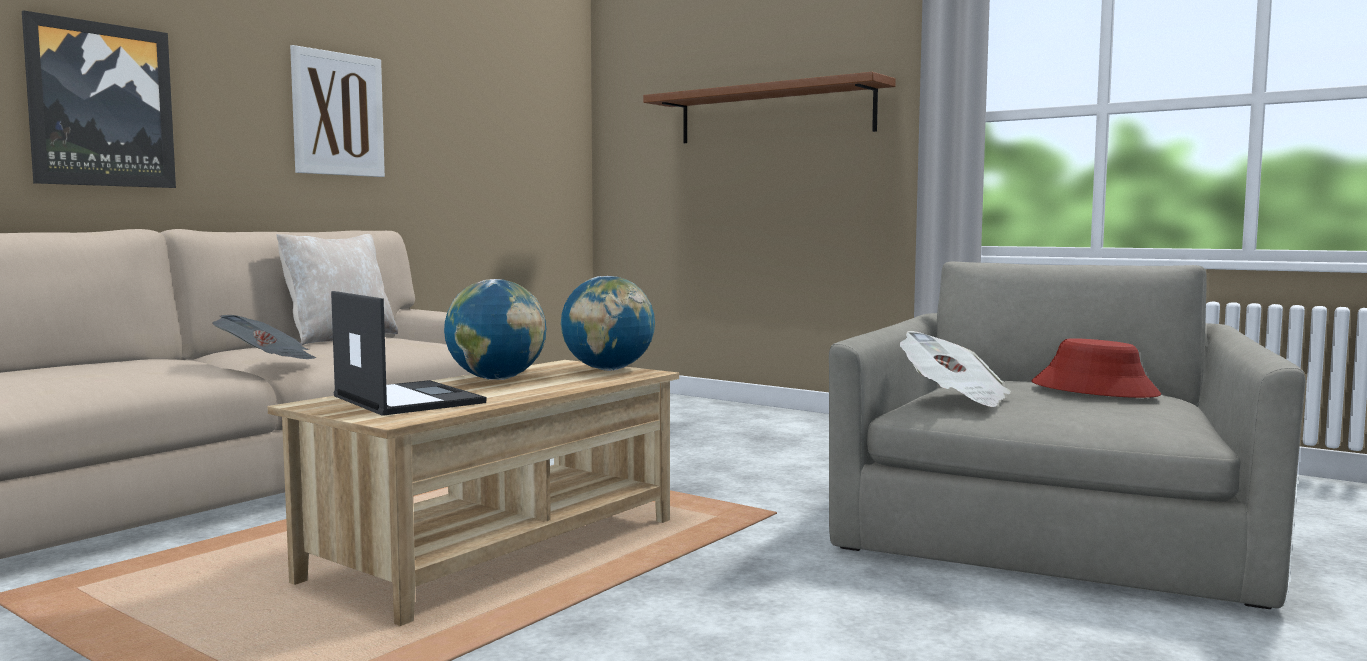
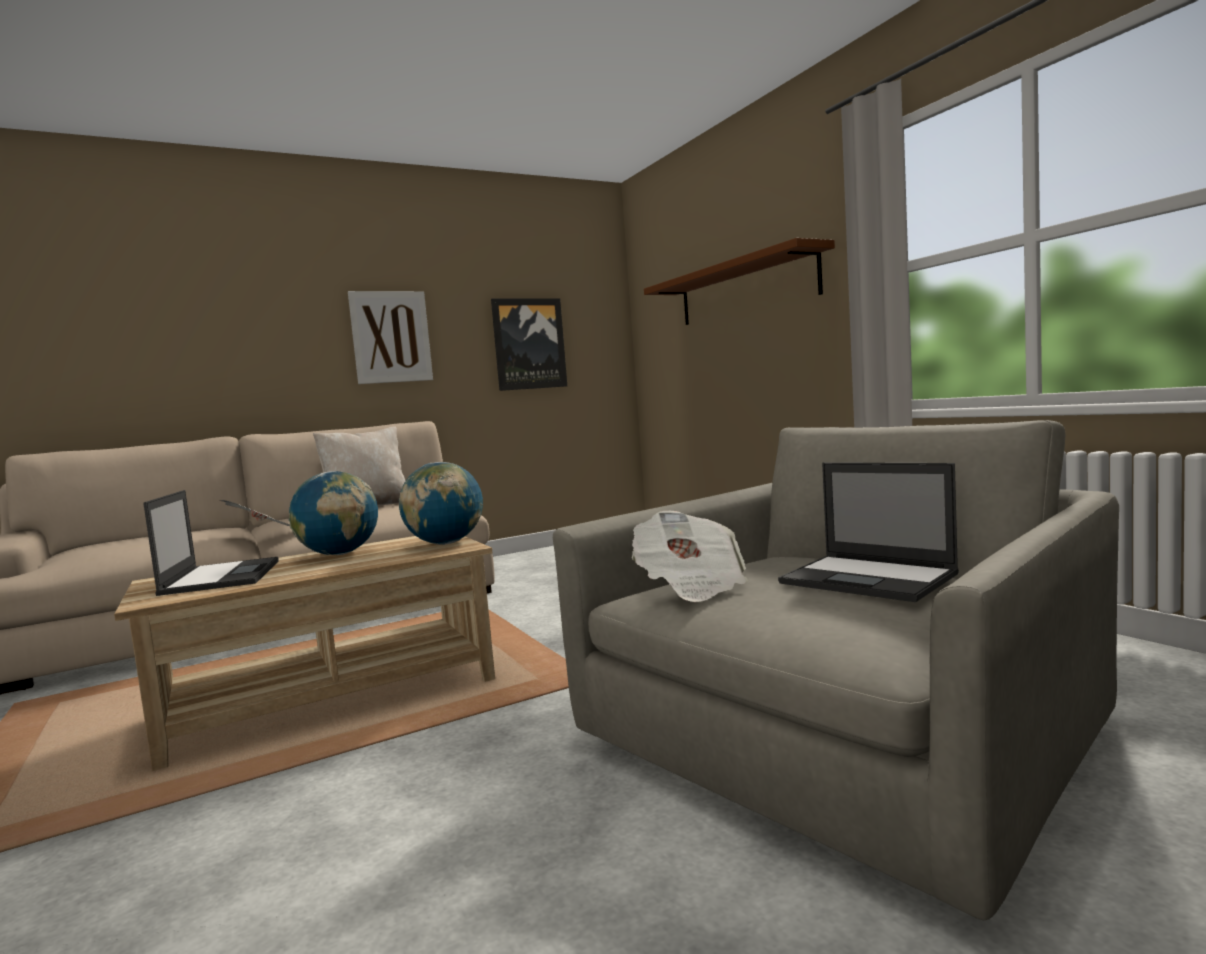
camera: 25 degrees right, 0 degrees up
(101, 105) = (205, 353): picture -> picture (529, 344)
(1094, 390) = (870, 579): red hat -> laptop

